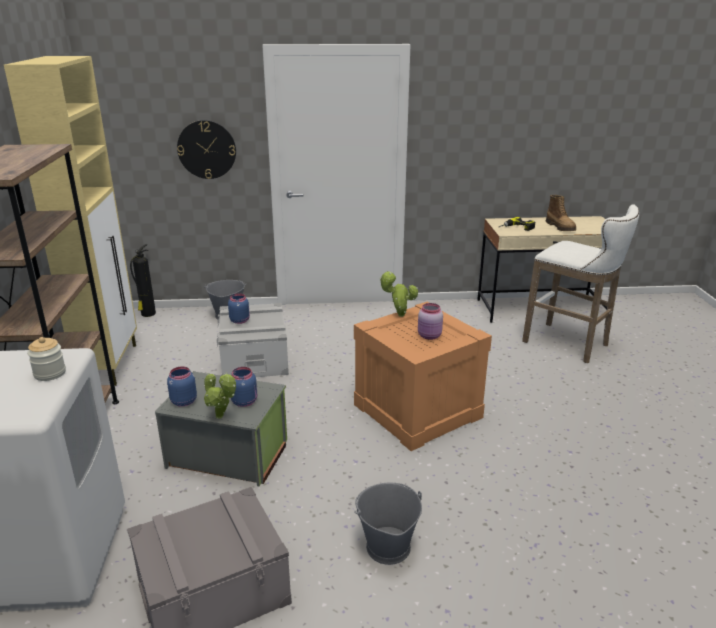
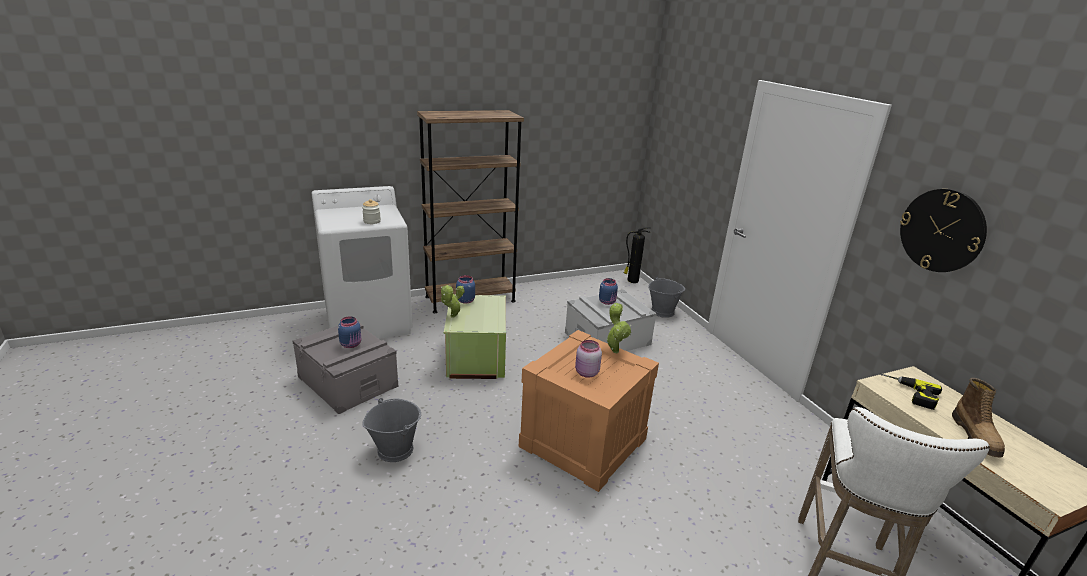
camera: 70 degrees right, 0 degrees up
(110, 364) = (555, 287): beige cabinet -> none
(207, 149) = (701, 166): wall clock -> wall clock (942, 230)
(228, 455) = (475, 356): grey storage box -> green storage box
(244, 401) = (475, 321): blue jar -> blue jar (351, 344)
(561, 227) = (976, 436): boot -> boot turned 45 degrees counterclockwise

